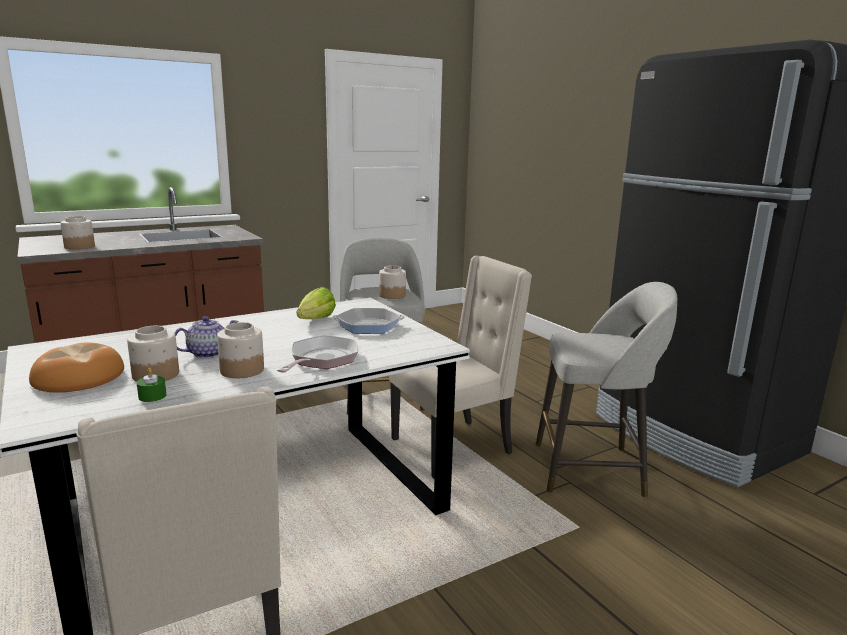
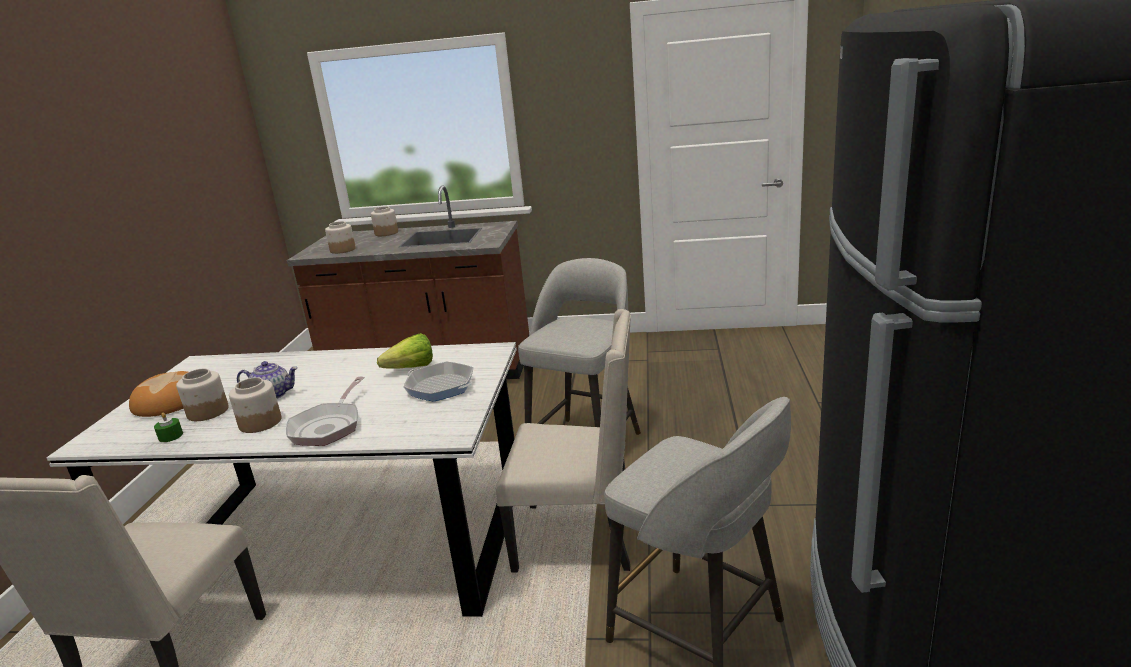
camera: 40 degrees right, 5 degrees up
(321, 360) = (328, 426): frying pan -> frying pan turned 135 degrees clockwise
(392, 295) = (577, 335): jar -> jar (386, 233)

